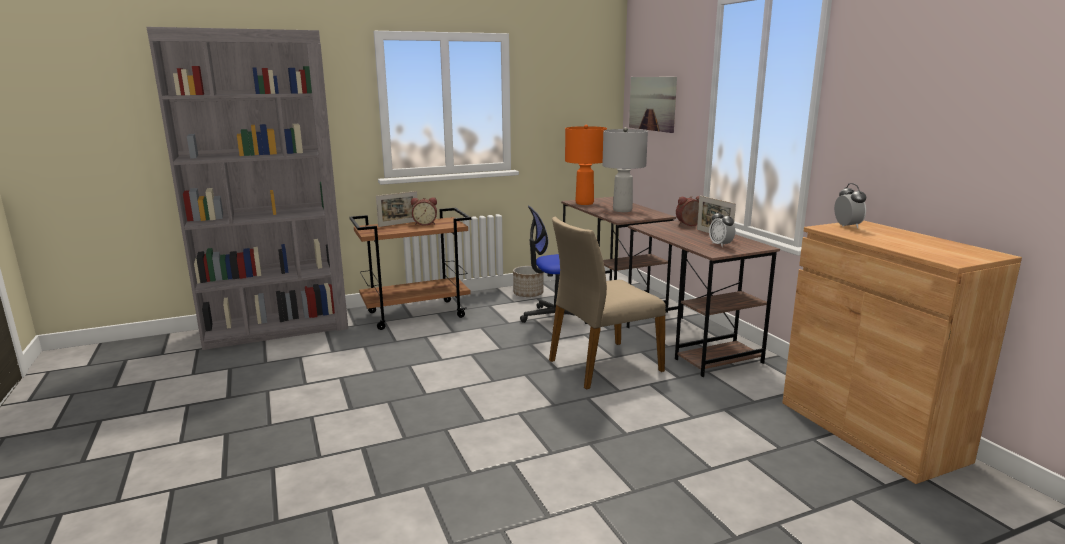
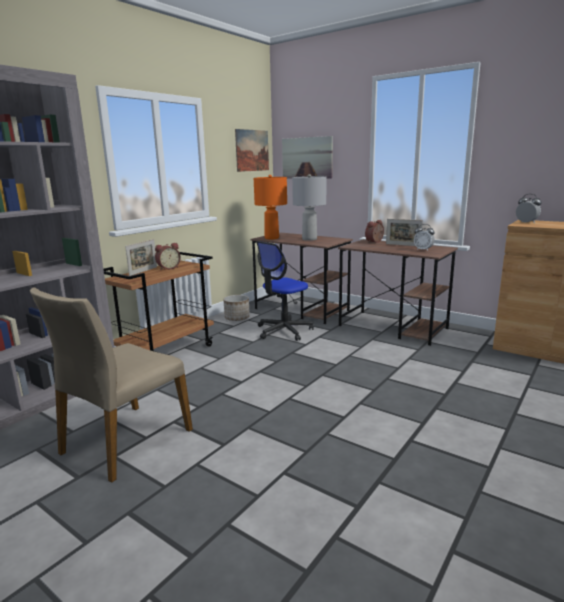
camera: 30 degrees left, 0 degrees up
(587, 91) = (252, 150): none -> picture
(603, 365) = (363, 354): beige chair -> beige chair (125, 441)

